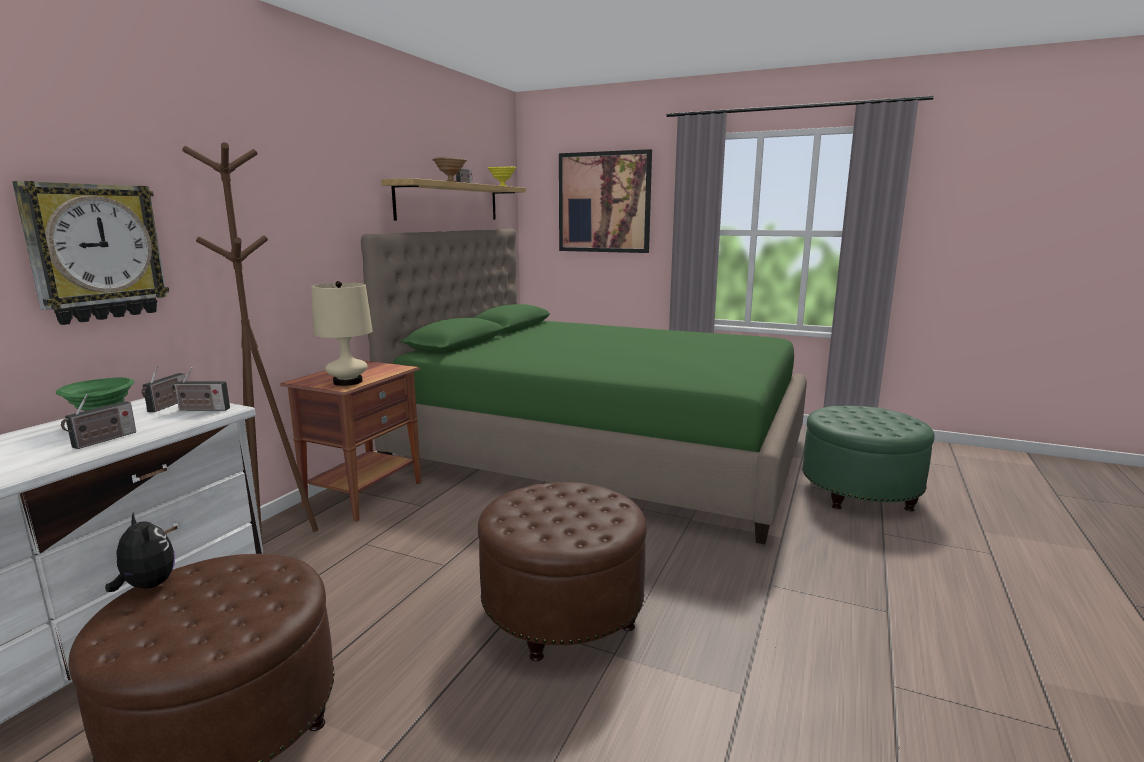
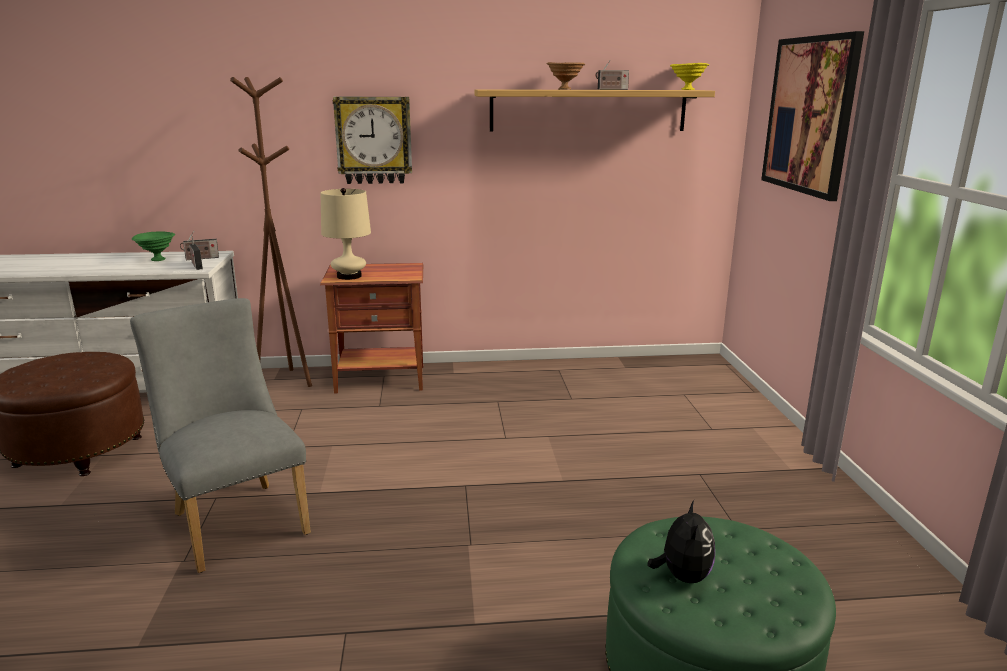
camera: 60 degrees right, 5 degrees up
(95, 252) = (196, 151): wall clock -> wall clock (374, 140)
(102, 440) = (126, 268): radio -> none
(146, 586) = (81, 353): plush toy -> plush toy (682, 576)
(562, 613) = (236, 519): brown ottoman -> grey chair
(600, 451) = (596, 445): green bed -> none

